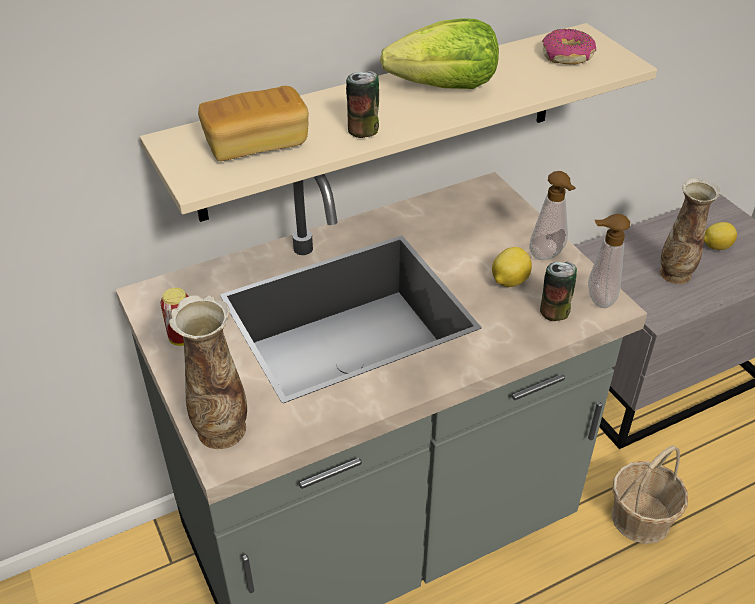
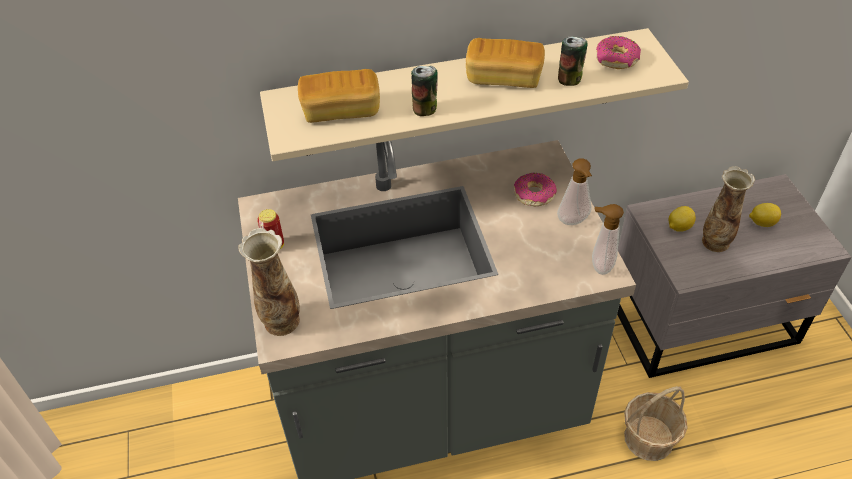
camera: 15 degrees right, 5 degrees up
(445, 87) = (504, 78): lettuce -> bread
(490, 233) = (534, 194): none -> donut
(508, 281) = (533, 239): lemon -> lemon (678, 227)
(554, 311) = (560, 270): can -> can (569, 79)

